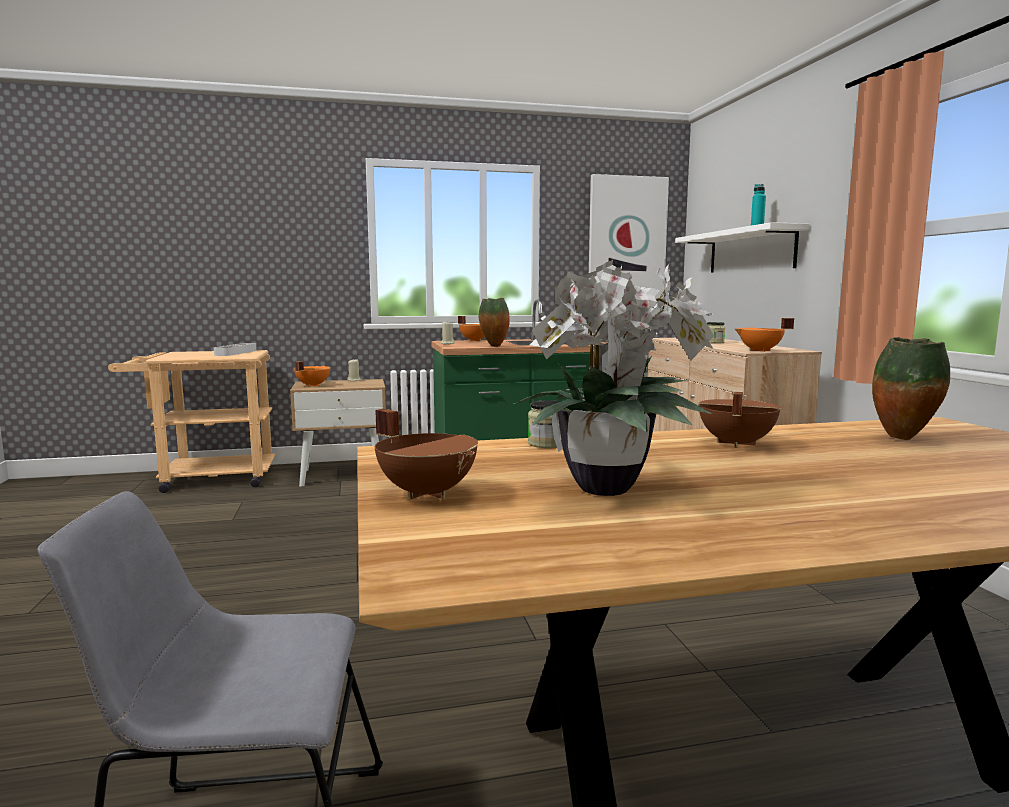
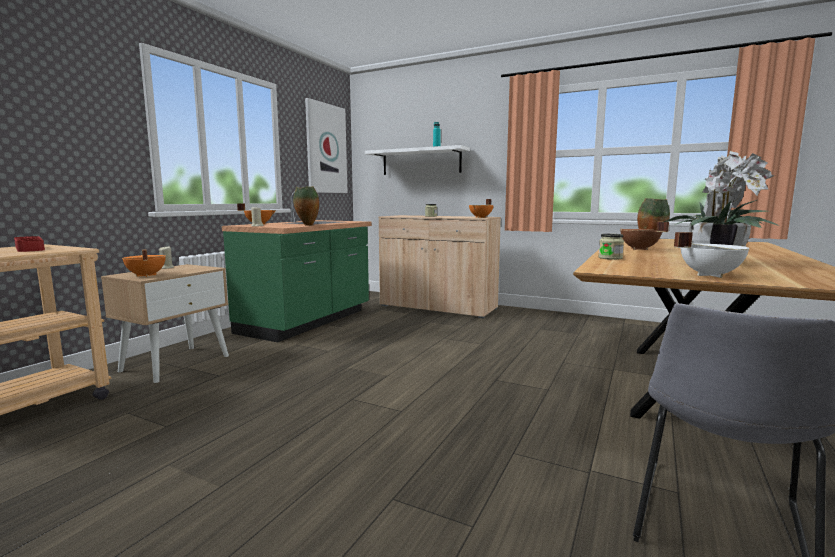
camera: 50 degrees left, 0 degrees up
(236, 353) = (29, 248): grey tray -> red tray
(428, 492) = (709, 275): brown cooking pot -> white cooking pot

